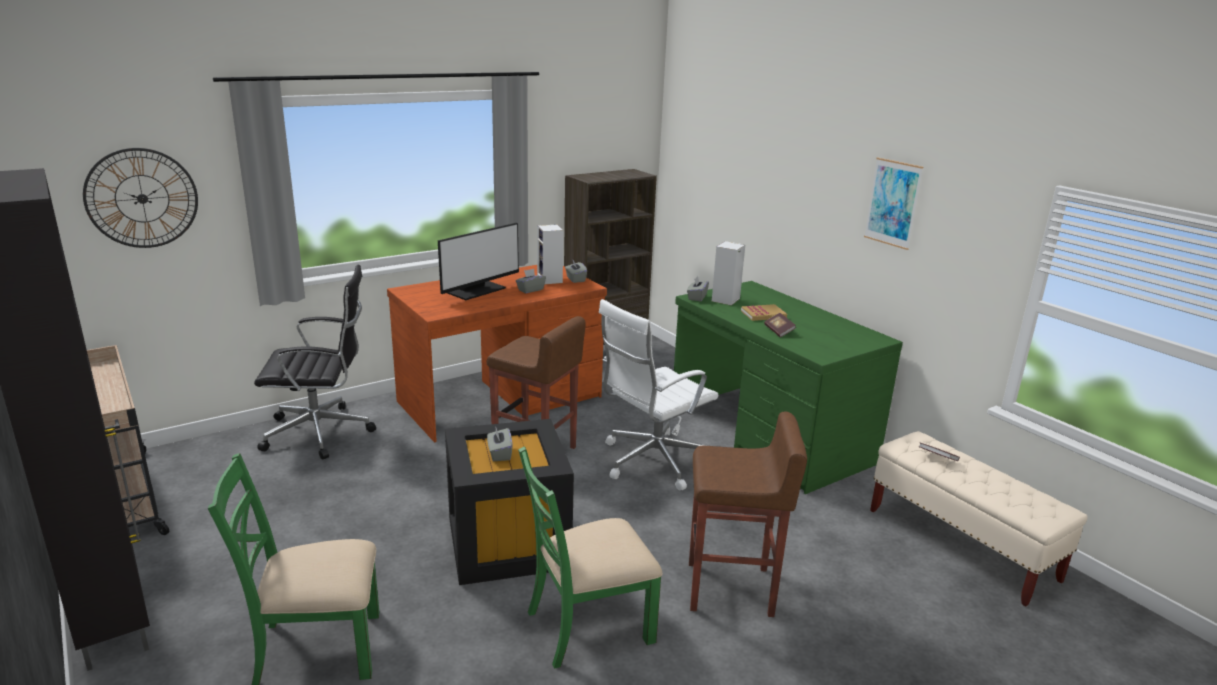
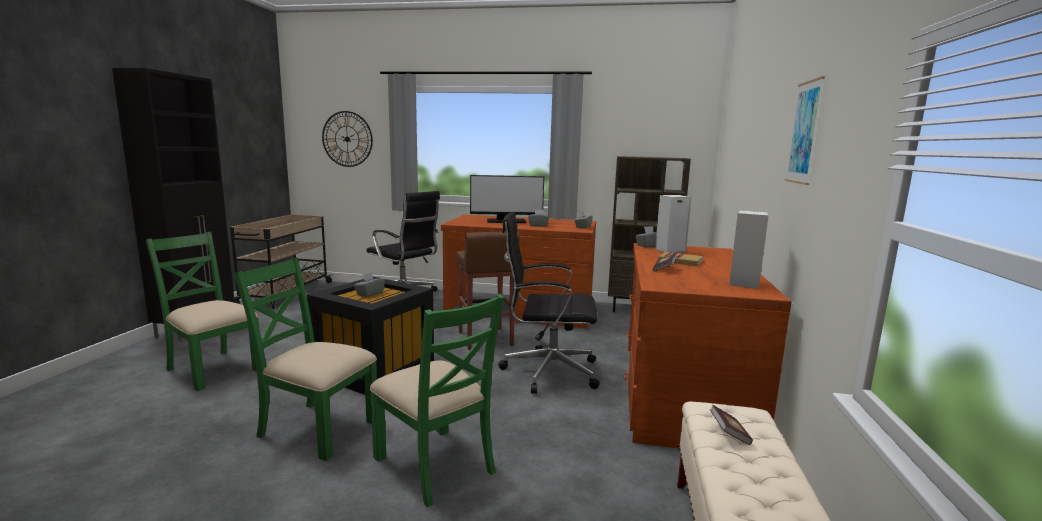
camera: 45 degrees right, 10 degrees down
(550, 280) = (564, 225): speaker -> speaker (745, 284)
(652, 461) = (547, 371): white office chair -> black office chair
(731, 590) = (435, 465): brown stool -> green chair
(768, 434) = (681, 393): green desk -> brown desk

